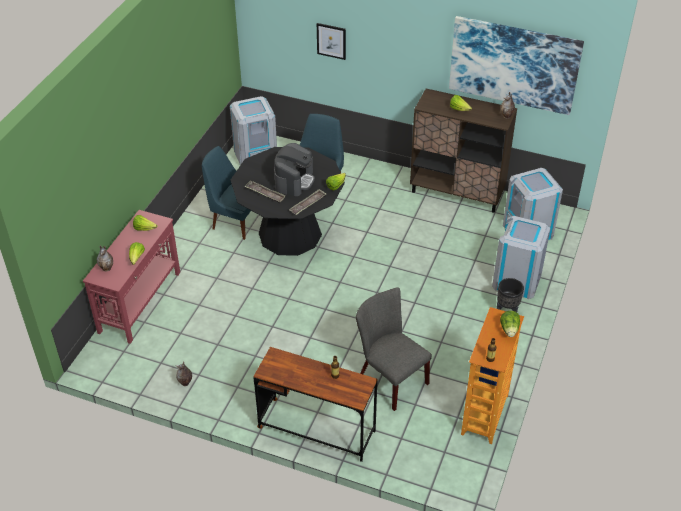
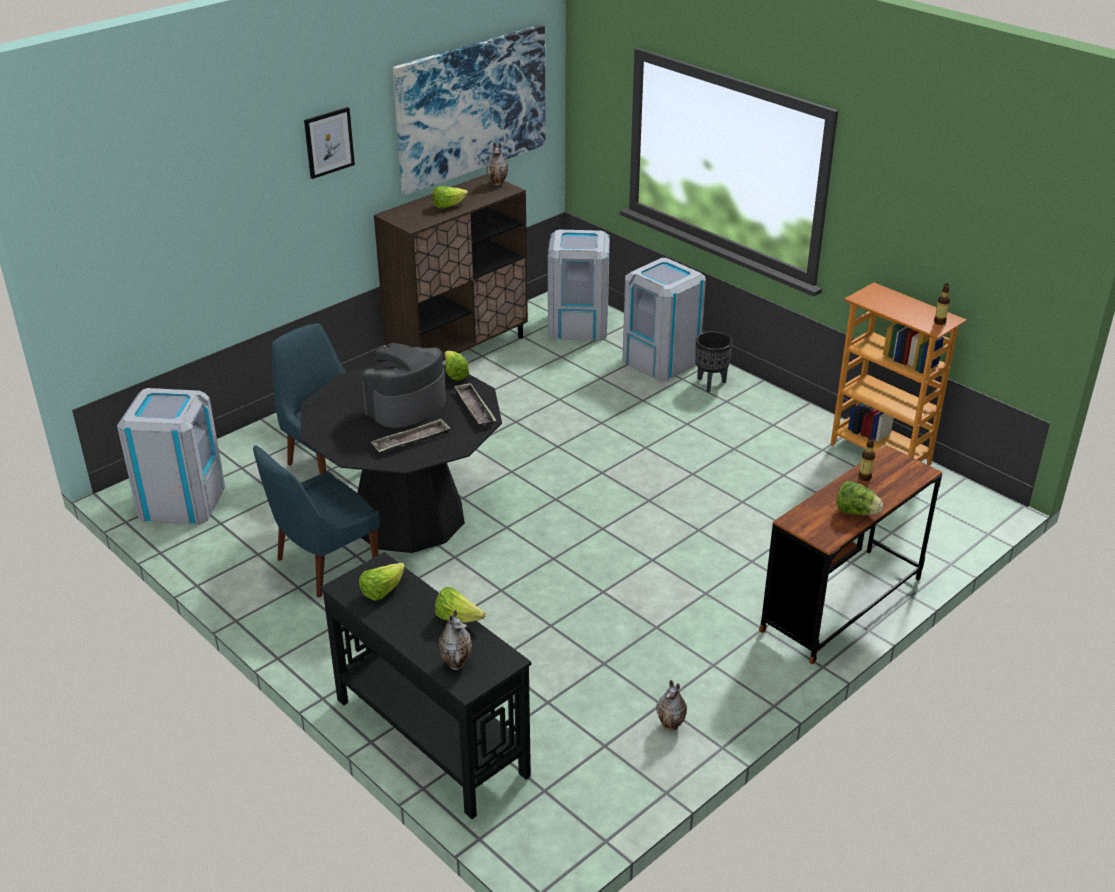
camera: 65 degrees left, 10 degrees down
(140, 301) = (430, 736): red console table -> black console table
(294, 180) = (406, 406): coffee machine -> coffee machine turned 90 degrees counterclockwise
(331, 41) = (220, 217): picture -> picture (329, 142)
(389, 378) = (776, 510): grey chair -> none
(509, 330) = (894, 297): lettuce -> lettuce (856, 512)

